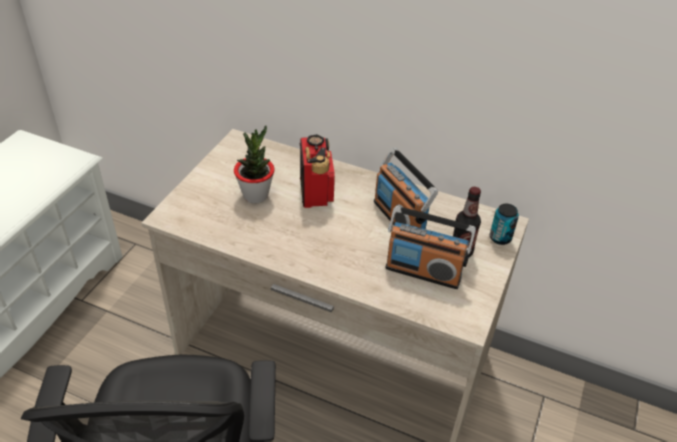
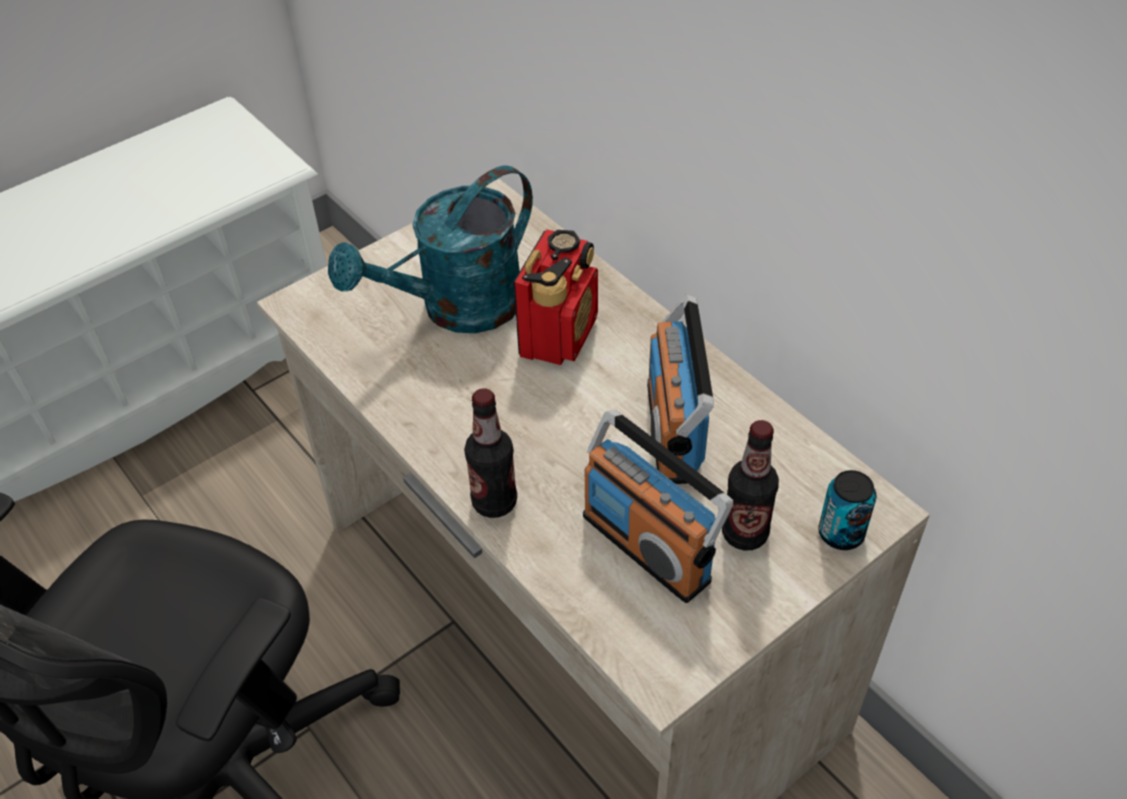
camera: 30 degrees right, 5 degrees up
(255, 195) = (457, 309): potted plant -> turquoise watering can
(339, 277) = (494, 502): none -> bottle

